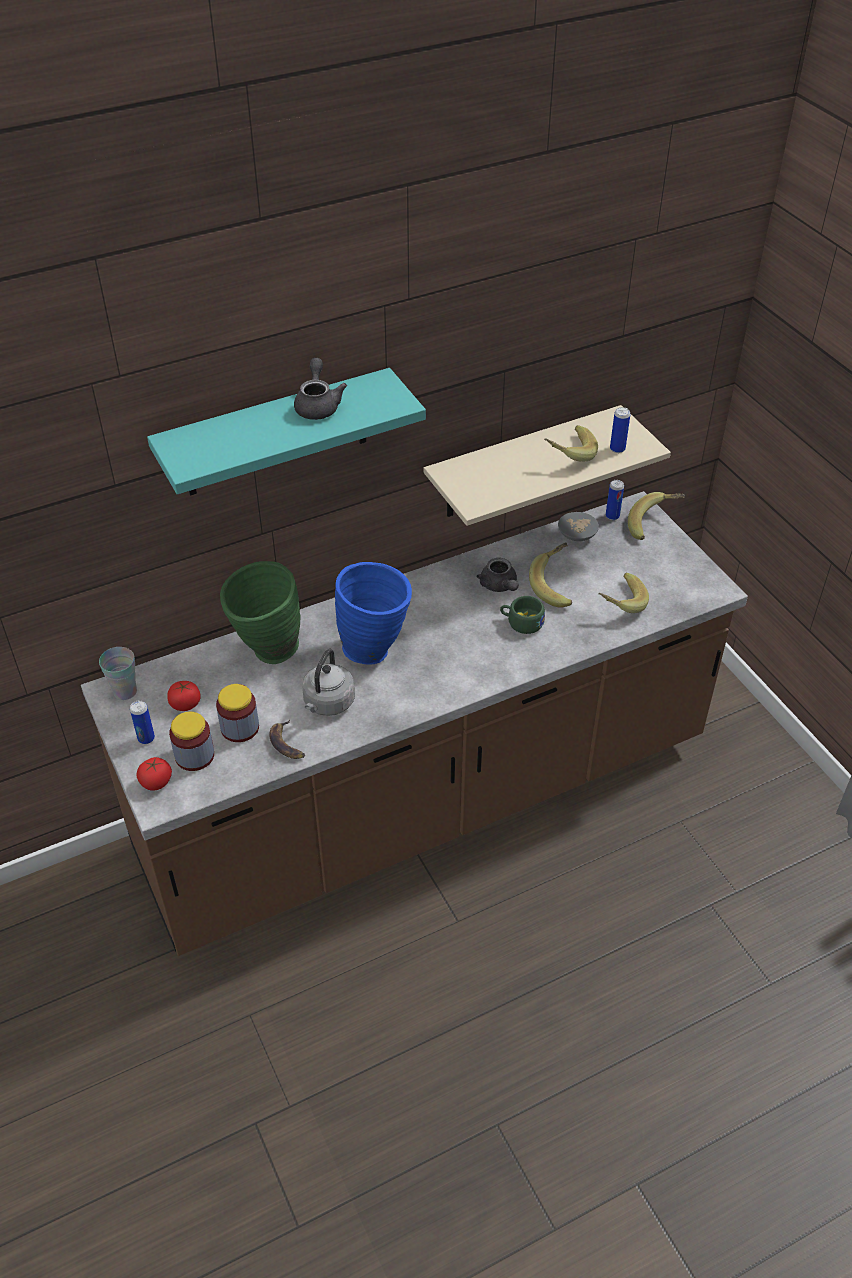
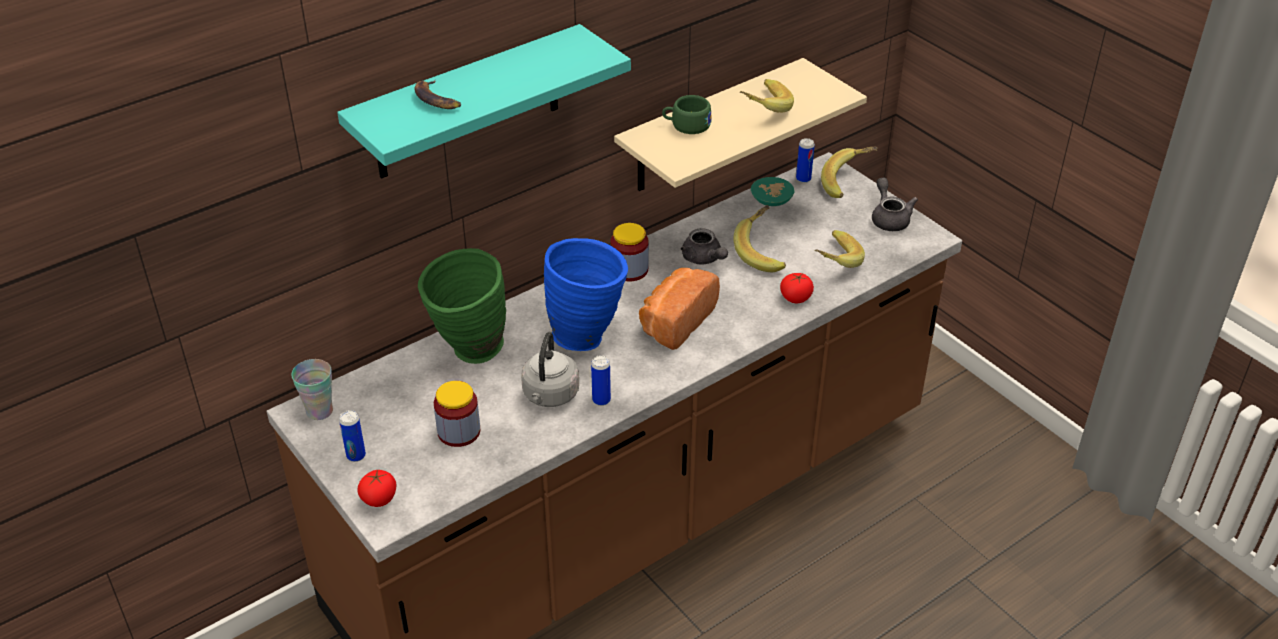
camera: 10 degrees left, 5 degrees down
(185, 704) = (391, 415): tomato -> tomato (795, 298)
(194, 756) = (415, 466): jar -> jar (629, 270)
(287, 743) = (515, 441): banana -> banana (437, 99)
(318, 405) = (515, 65): grey teapot -> grey teapot (889, 218)
(458, 645) = (675, 321): none -> bread
(521, 622) = (736, 291): green cup -> green cup (686, 125)
(578, 534) = (772, 199): grey bowl -> turquoise bowl
(617, 449) = (812, 98): can -> can (601, 400)

